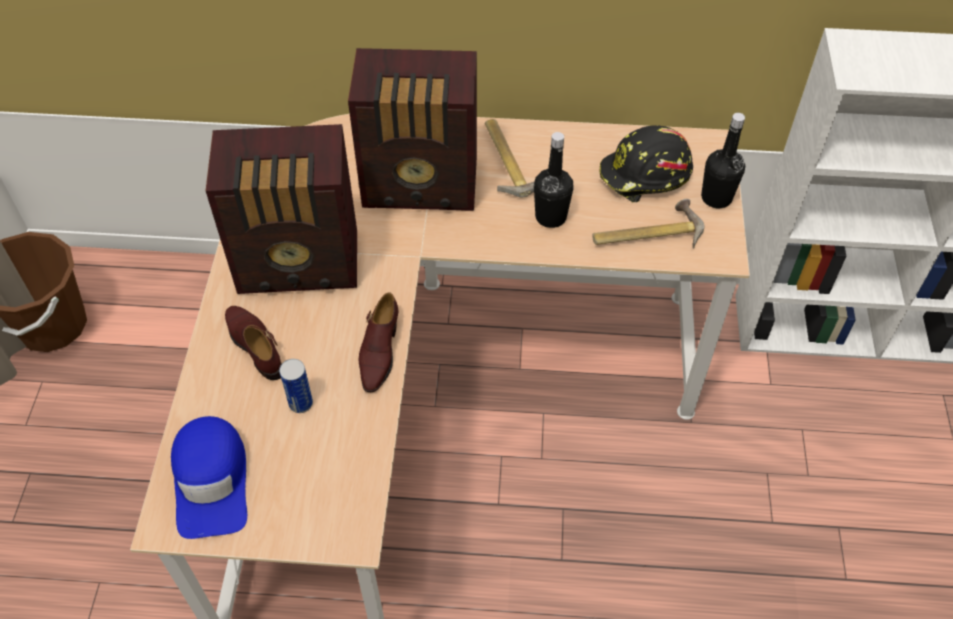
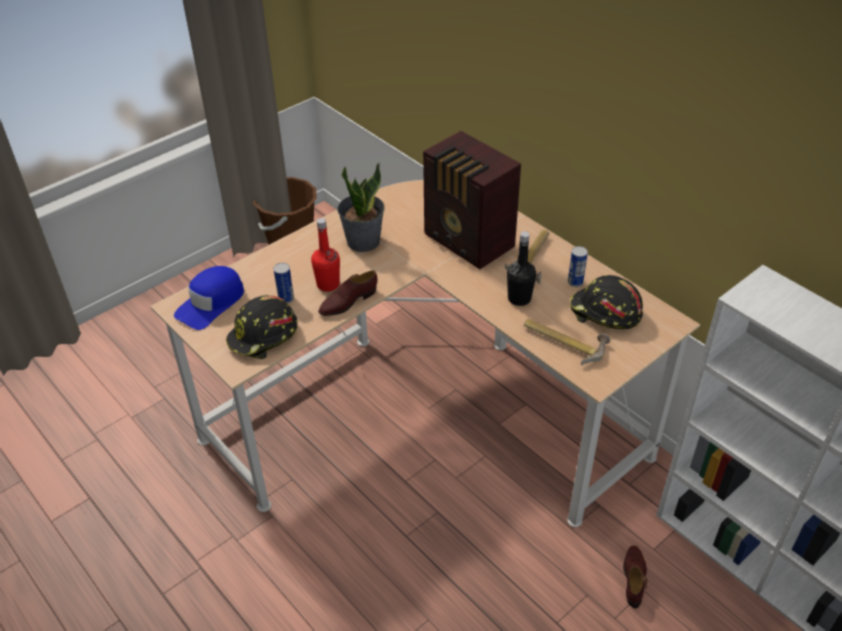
camera: 45 degrees right, 10 degrees down
(255, 345) = (298, 261): brown shoe -> brown shoe (634, 578)
(301, 264) = (363, 241): radio -> potted plant
(329, 348) = (328, 284): none -> red bottle
(335, 472) = (264, 337): none -> black hard hat
(580, 160) = (575, 282): none -> can
(716, 198) = (635, 351): black bottle -> none

